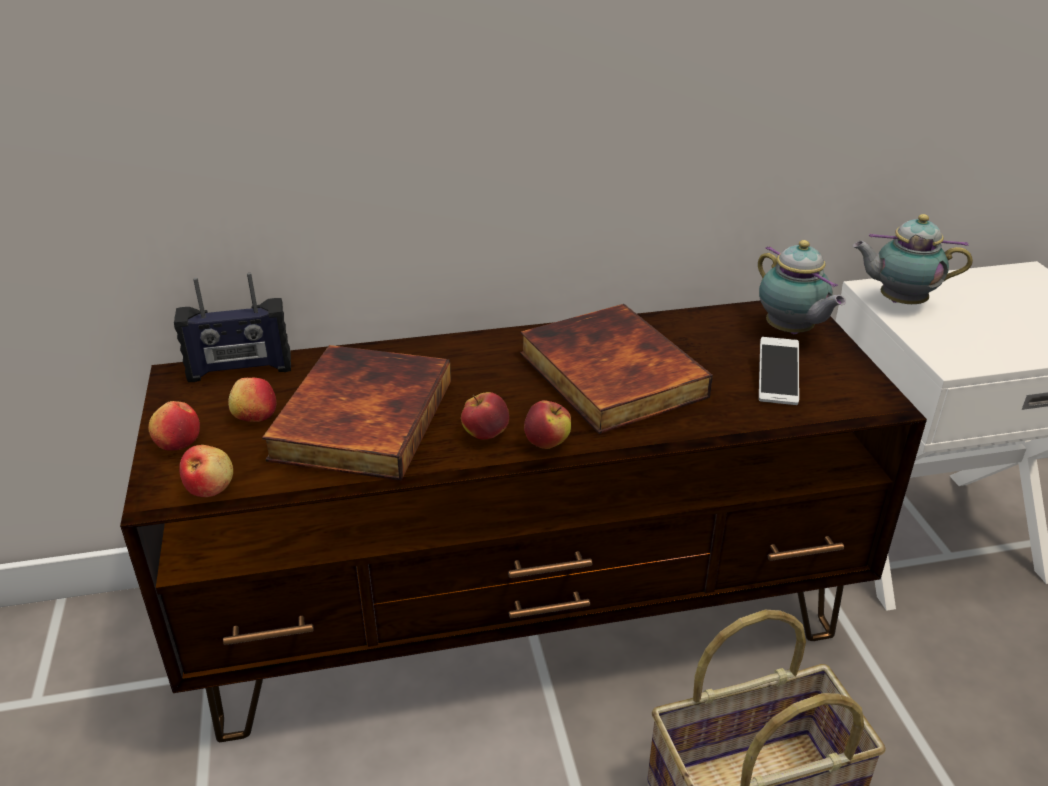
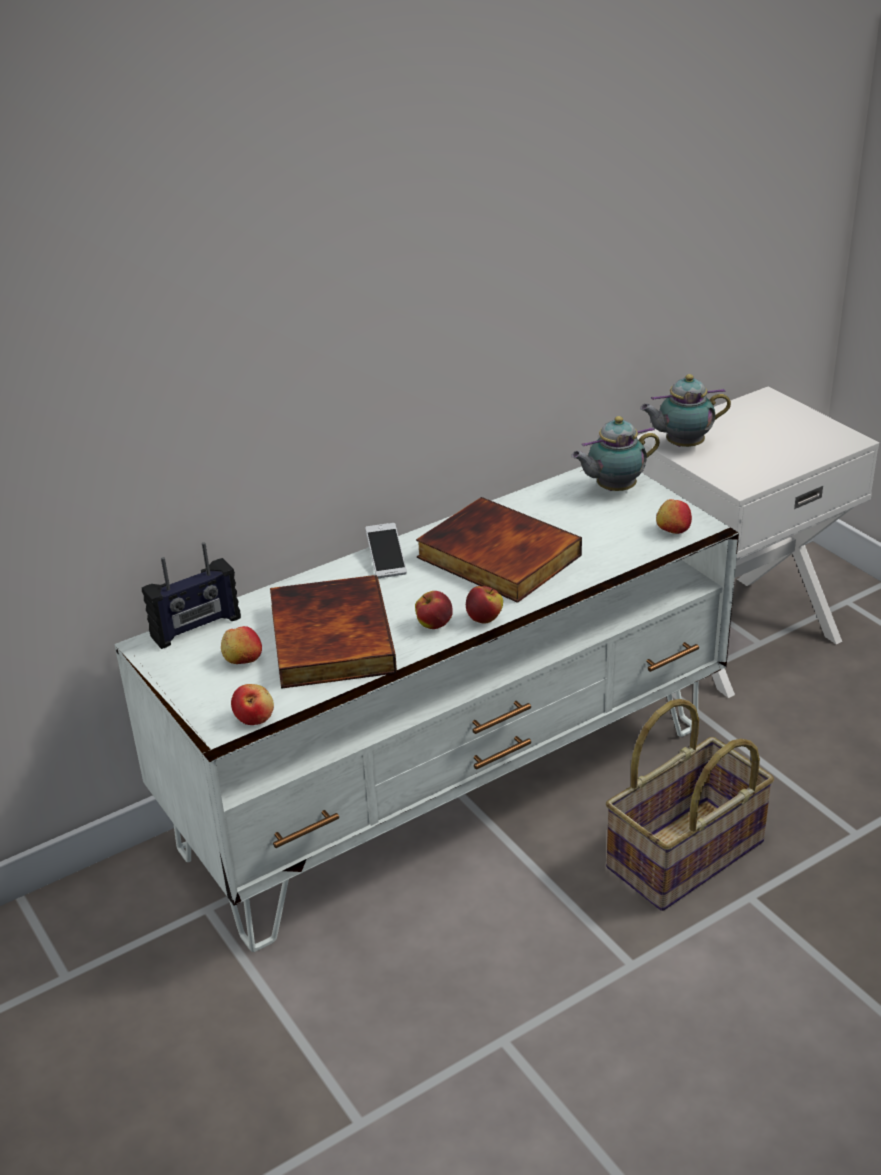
camera: 20 degrees left, 0 degrees up
(178, 443) = (198, 695): apple -> apple (673, 530)
(525, 618) = (451, 787): brown tv stand -> white tv stand
(777, 381) = (623, 530): phone -> phone (386, 559)
(790, 332) = (613, 489): teapot -> teapot turned 120 degrees clockwise

